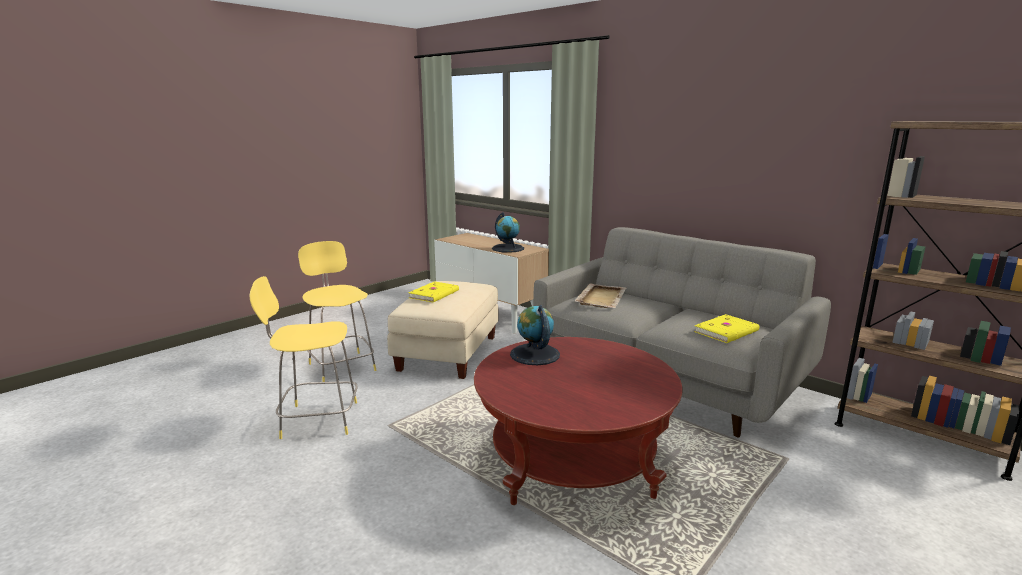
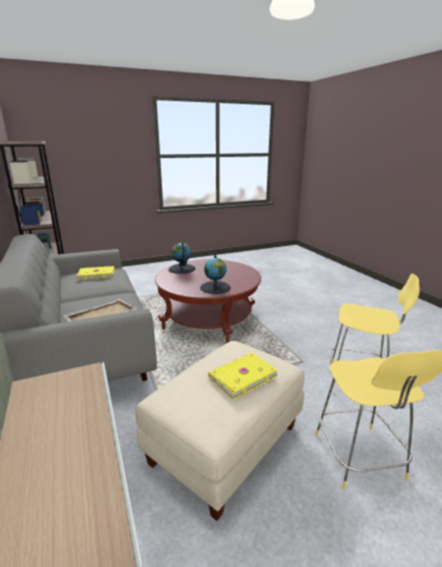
camera: 155 degrees left, 5 degrees up
(508, 248) = (67, 402): globe -> globe (182, 269)

